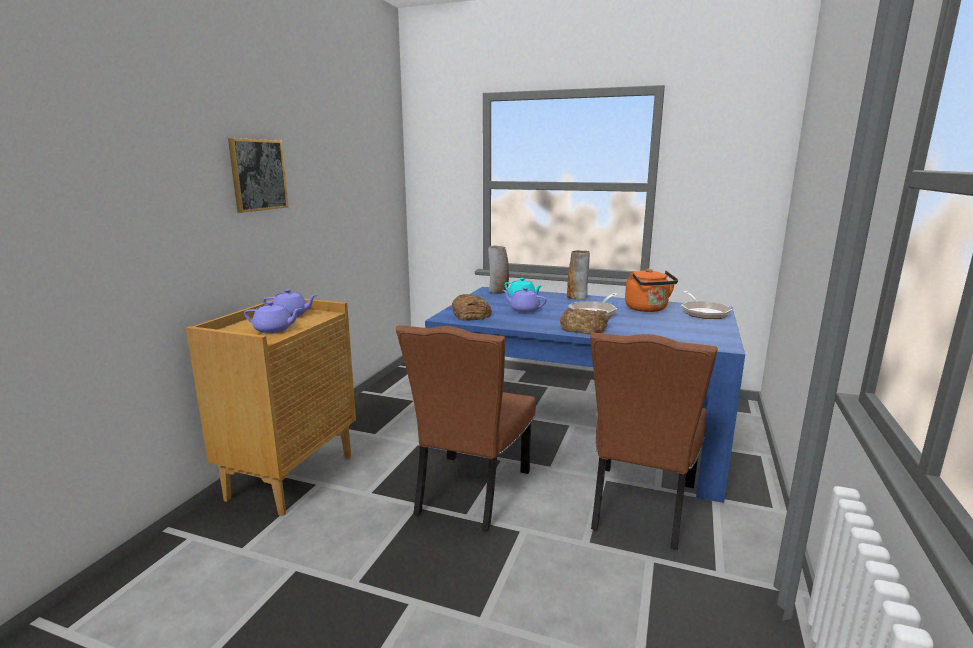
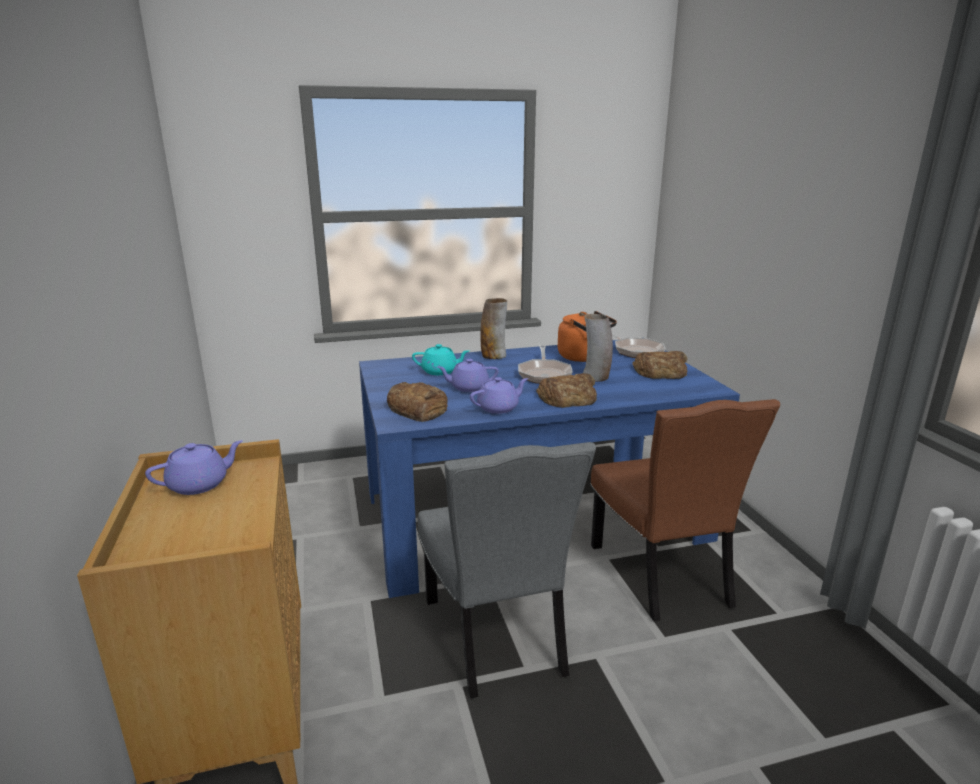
camera: 35 degrees left, 5 degrees up
(258, 175) = (73, 251): picture -> none
(274, 330) = (224, 521): purple teapot -> purple teapot (499, 408)
(472, 489) = (496, 631): brown chair -> grey chair
(498, 291) = (393, 365): vase -> vase (596, 377)
(698, 328) = (660, 371): none -> bread

